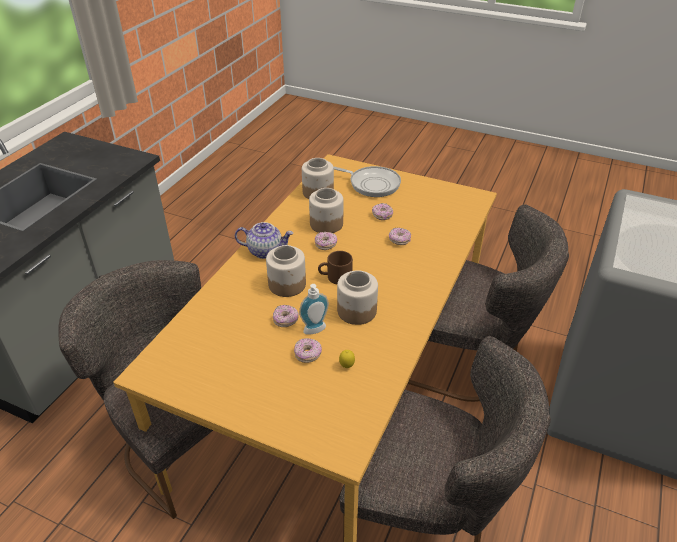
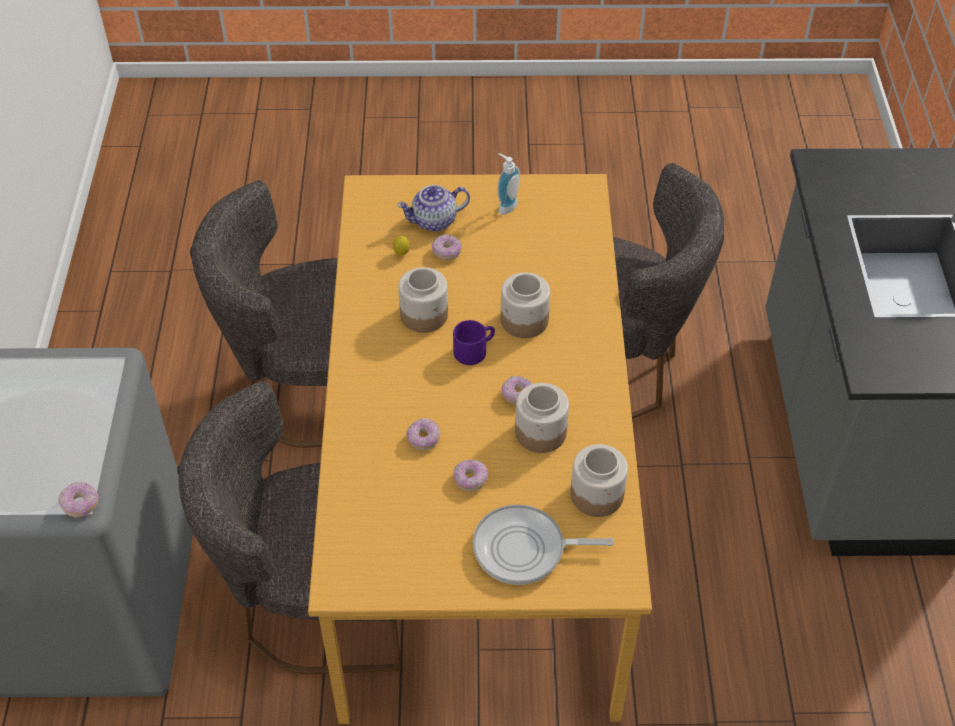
camera: 155 degrees right, 10 degrees up
(265, 251) = (586, 357): teapot -> teapot (434, 221)
(286, 320) = (494, 278): donut -> donut (81, 504)
(315, 331) = (454, 278): soap dispenser -> soap dispenser (505, 206)
(335, 277) = (474, 350): brown mug -> purple mug

